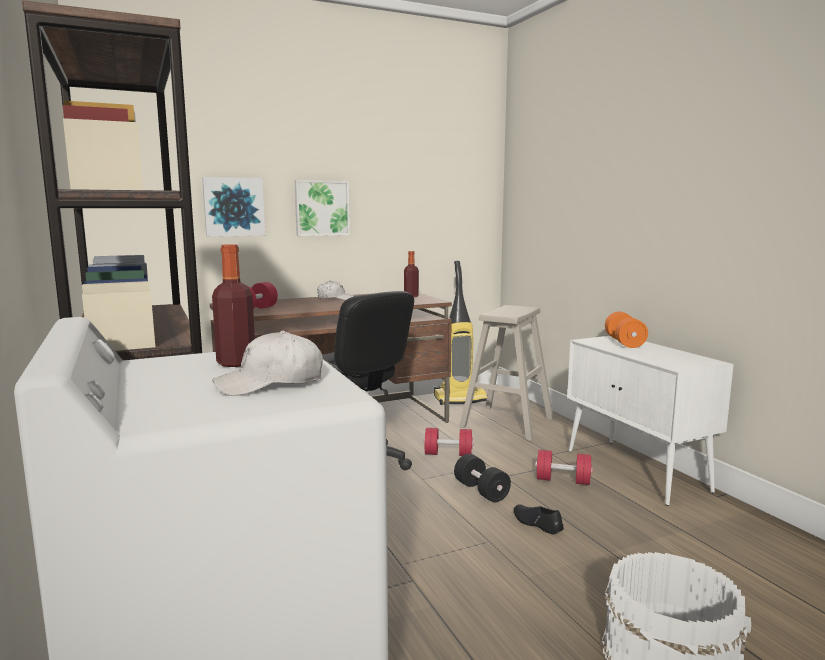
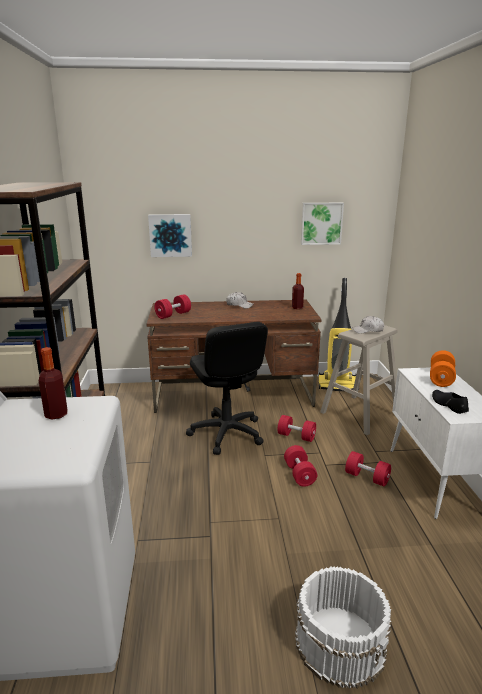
camera: 20 degrees right, 10 degrees up
(270, 383) = (51, 442): white cap -> white cap (368, 330)
(321, 208) = (235, 235): picture -> picture (321, 223)
(481, 491) = (299, 474): black dumbbell -> red dumbbell
(537, 523) = (321, 511): black shoe -> black shoe (448, 405)

